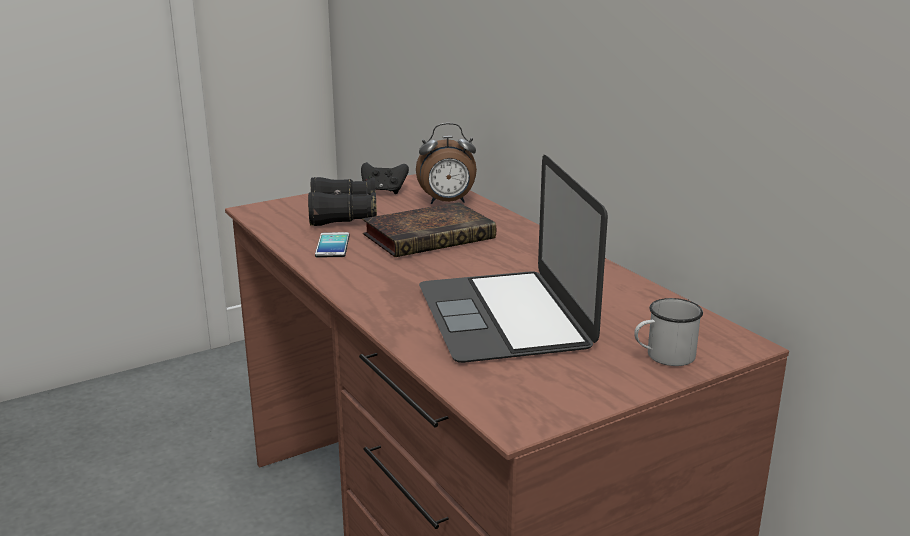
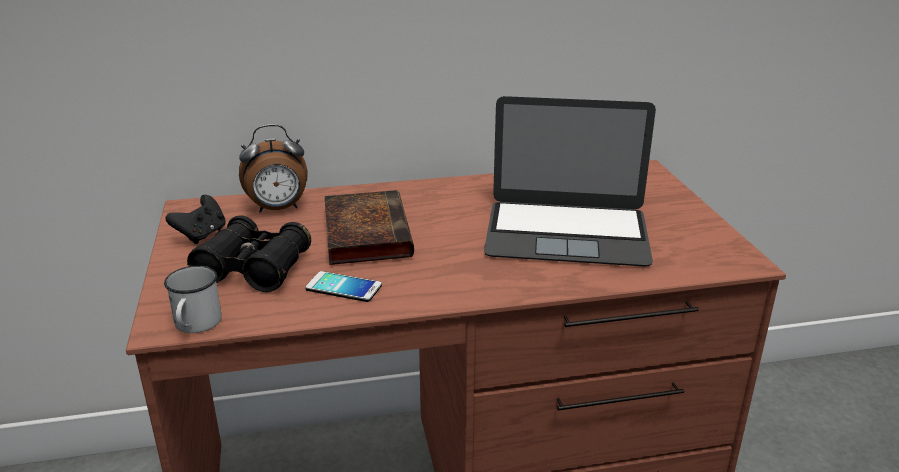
camera: 70 degrees left, 5 degrees up
(447, 202) = (278, 209): alarm clock -> alarm clock turned 60 degrees clockwise
(663, 356) = (657, 194): white mug -> white mug (195, 325)

